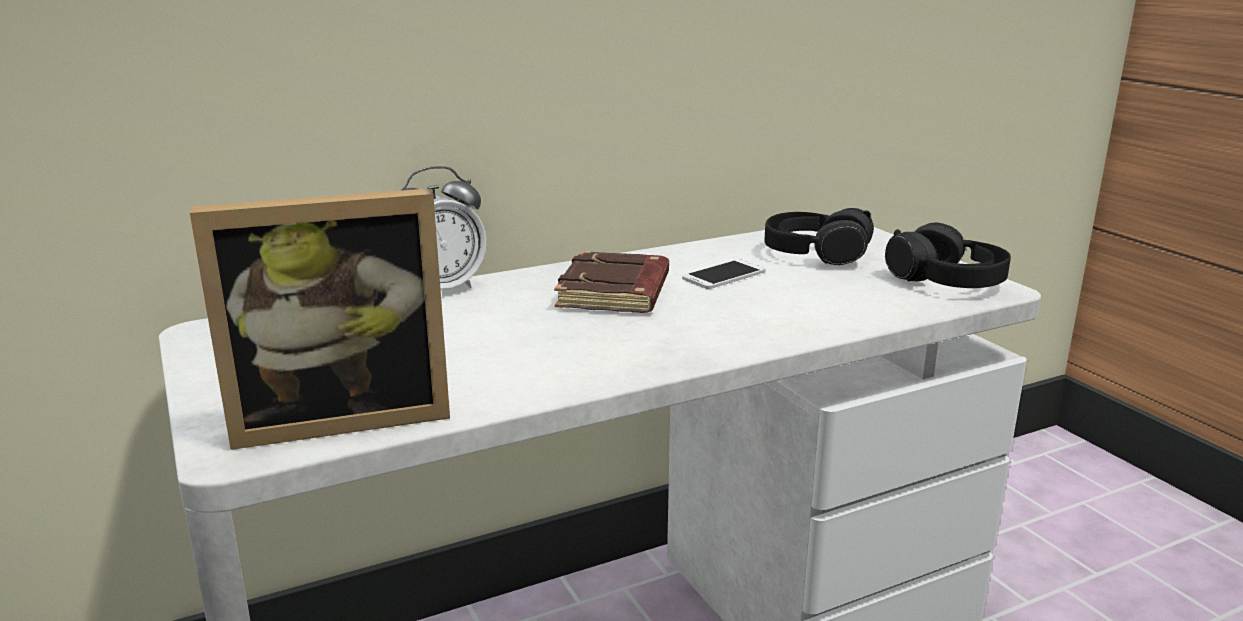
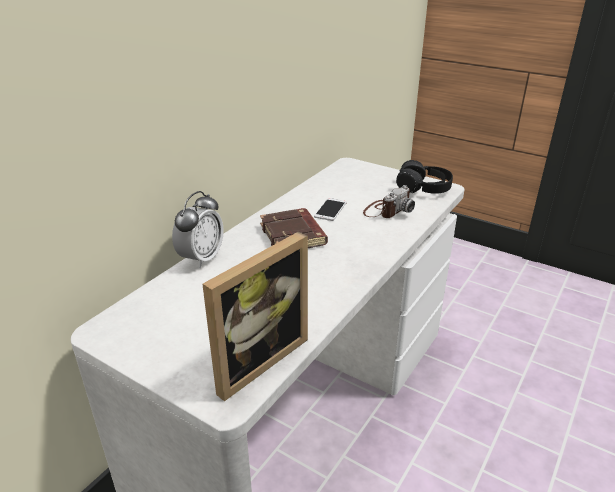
camera: 30 degrees left, 10 degrees up
(815, 254) = (356, 185): black headphones -> none
(828, 295) = (387, 210): none -> camera

